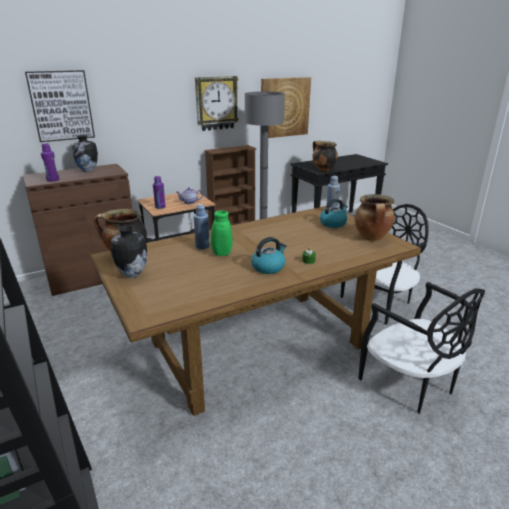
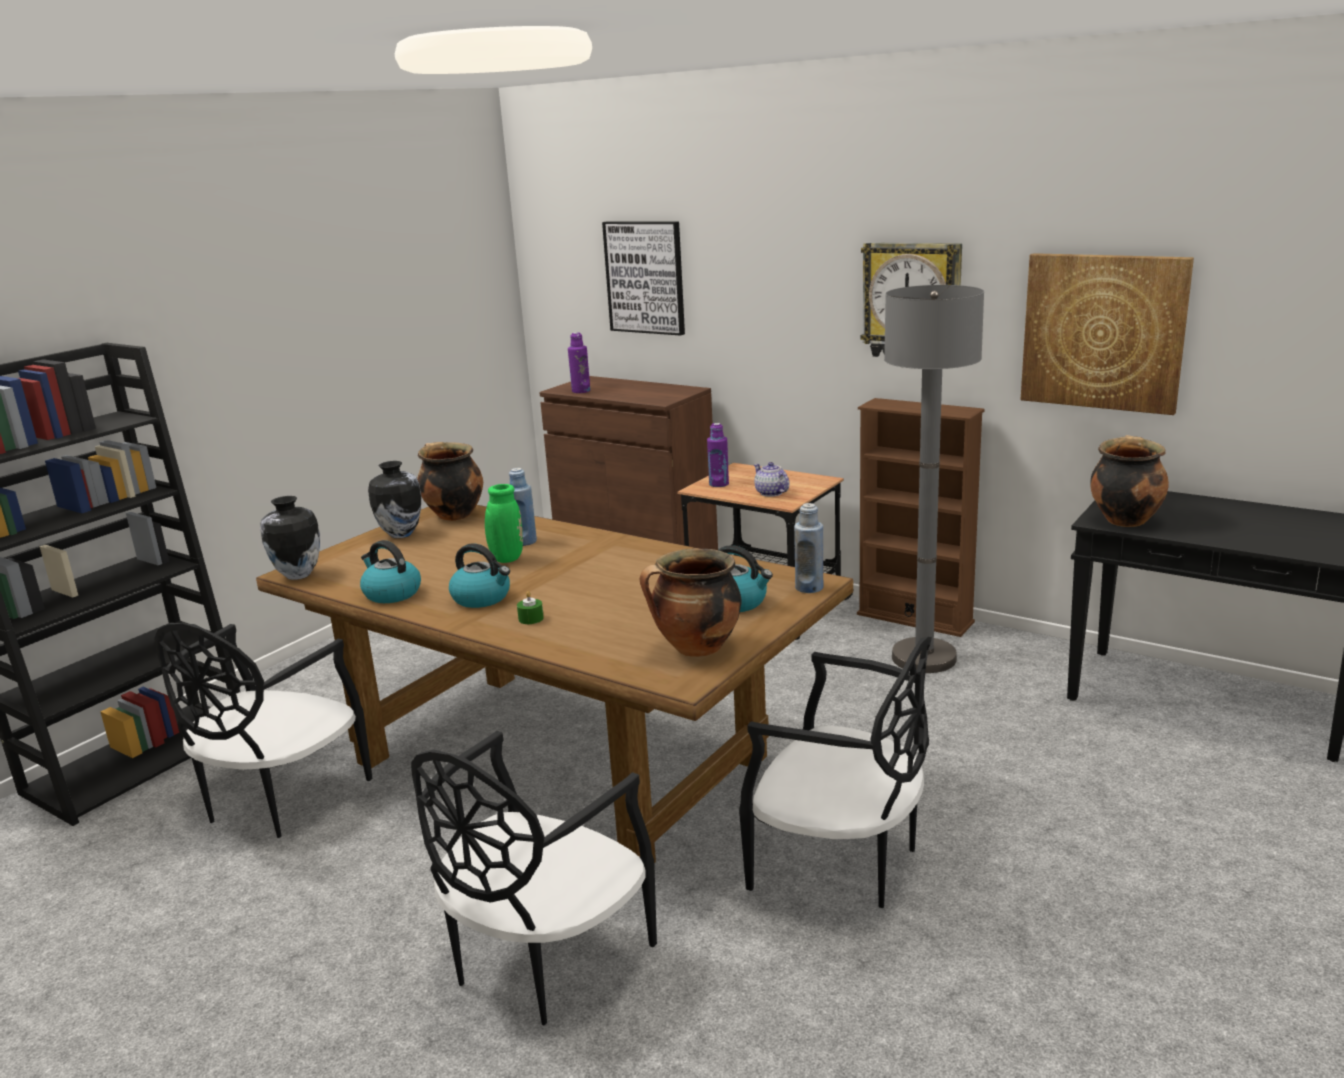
camera: 65 degrees right, 5 degrees down
(88, 170) = (647, 389): vase -> vase (297, 575)
(203, 460) = (280, 799): none -> black chair
(230, 289) = (391, 593): none -> kettle

